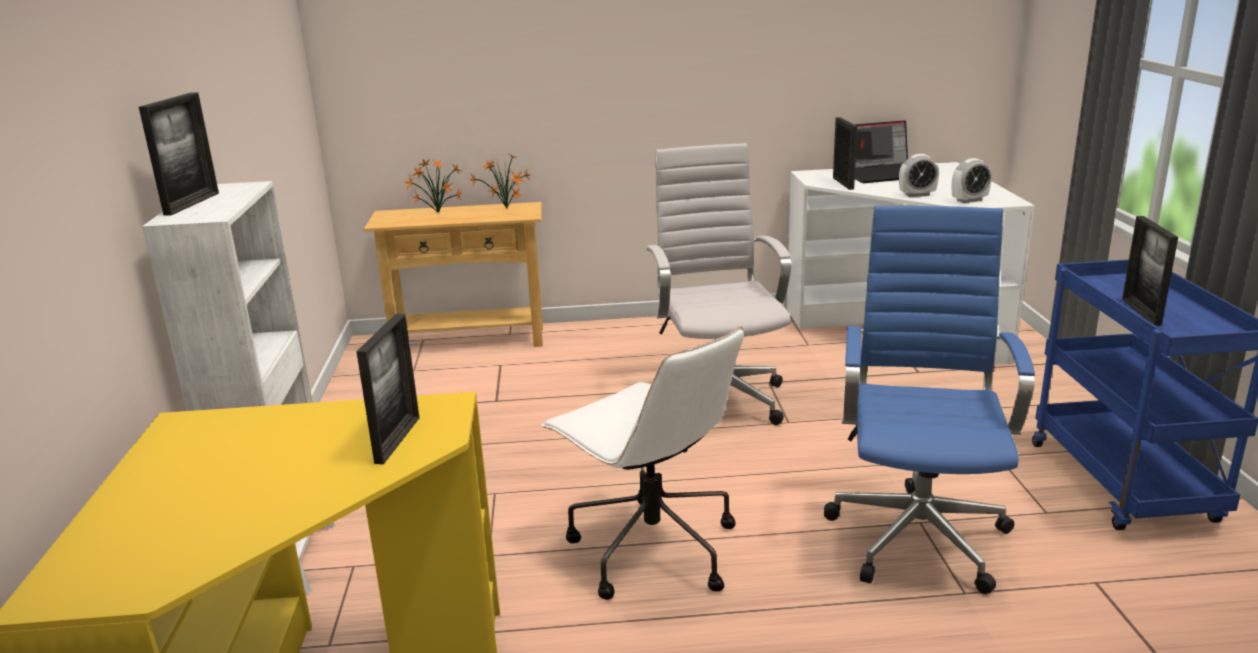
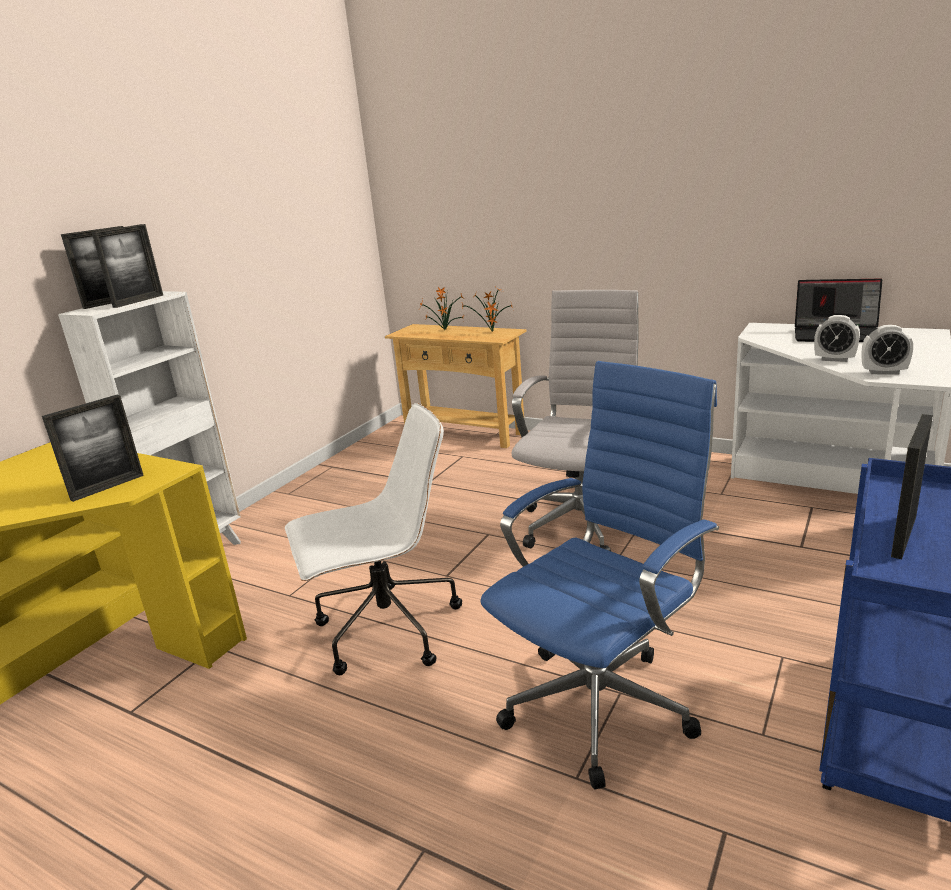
camera: 35 degrees right, 0 degrees up
(651, 549) = (386, 631): white office chair -> white office chair turned 105 degrees counterclockwise
(843, 183) = (777, 339): picture frame -> picture frame (138, 301)

